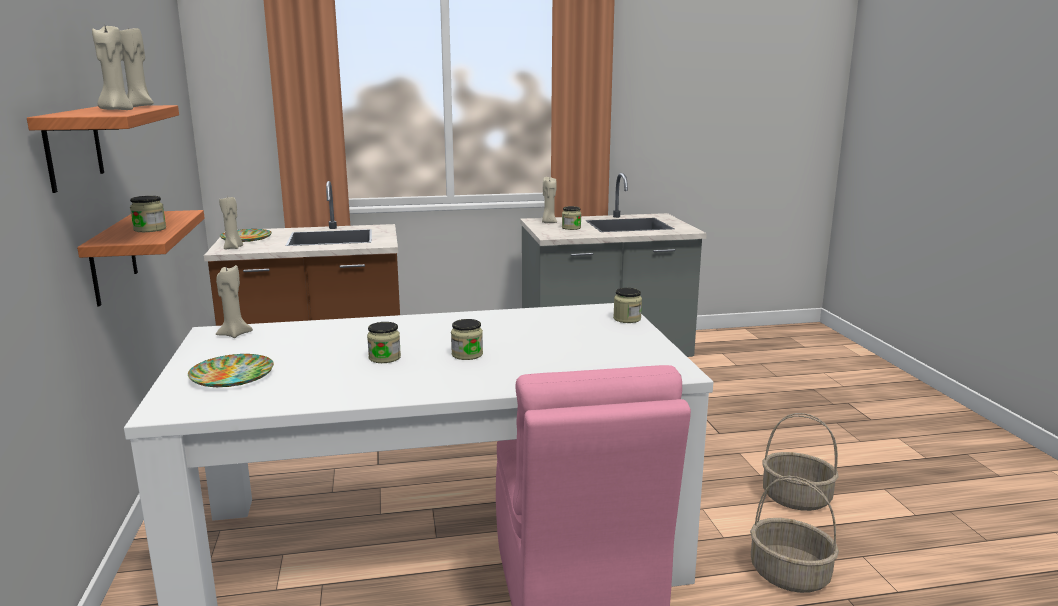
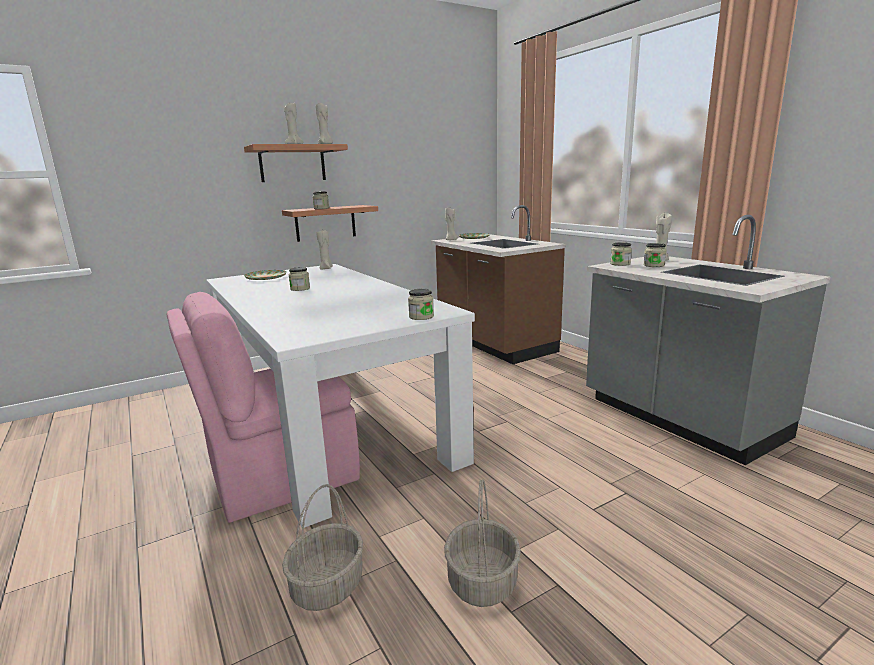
camera: 70 degrees right, 0 degrees up
(467, 354) = (312, 298): jar -> jar (620, 264)

